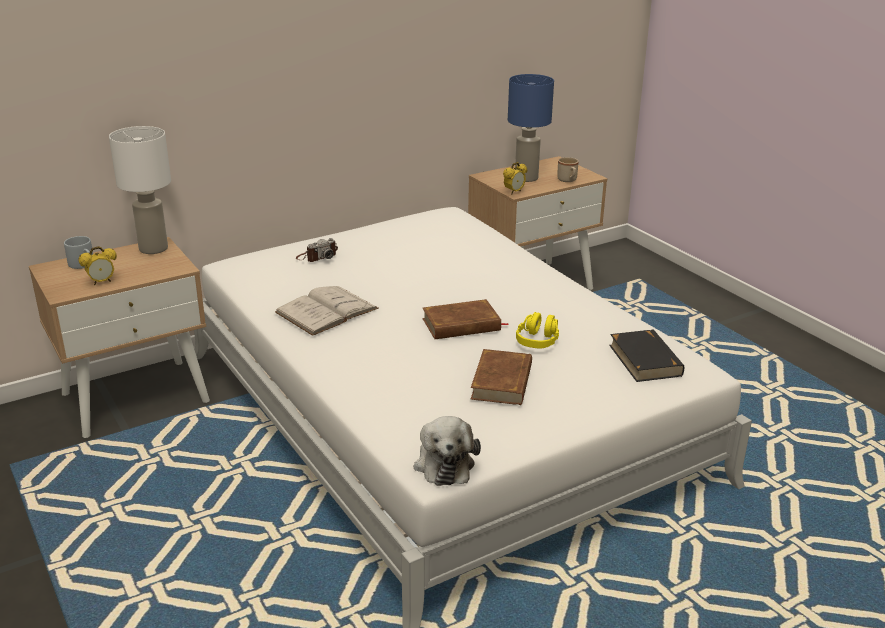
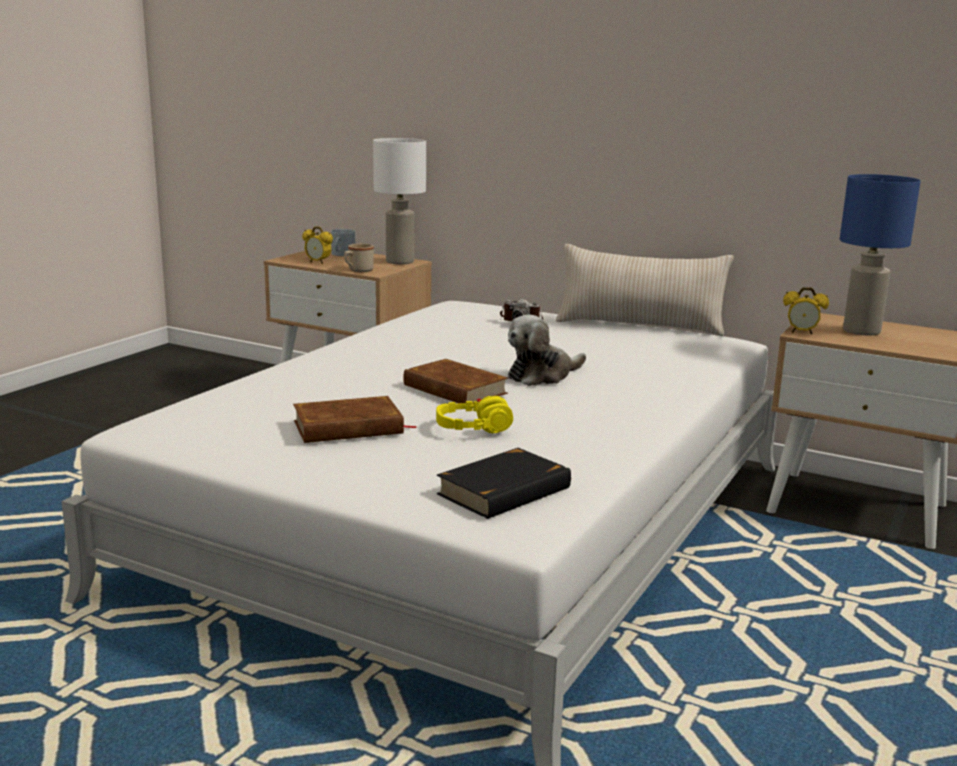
camera: 60 degrees right, 10 degrees down
(327, 310) = (410, 342): white book -> none
(382, 225) = (640, 326): none -> beige pillow
(444, 463) = (155, 433): plush toy -> plush toy (542, 375)
(568, 180) = (909, 348): beige mug -> beige mug (358, 270)

